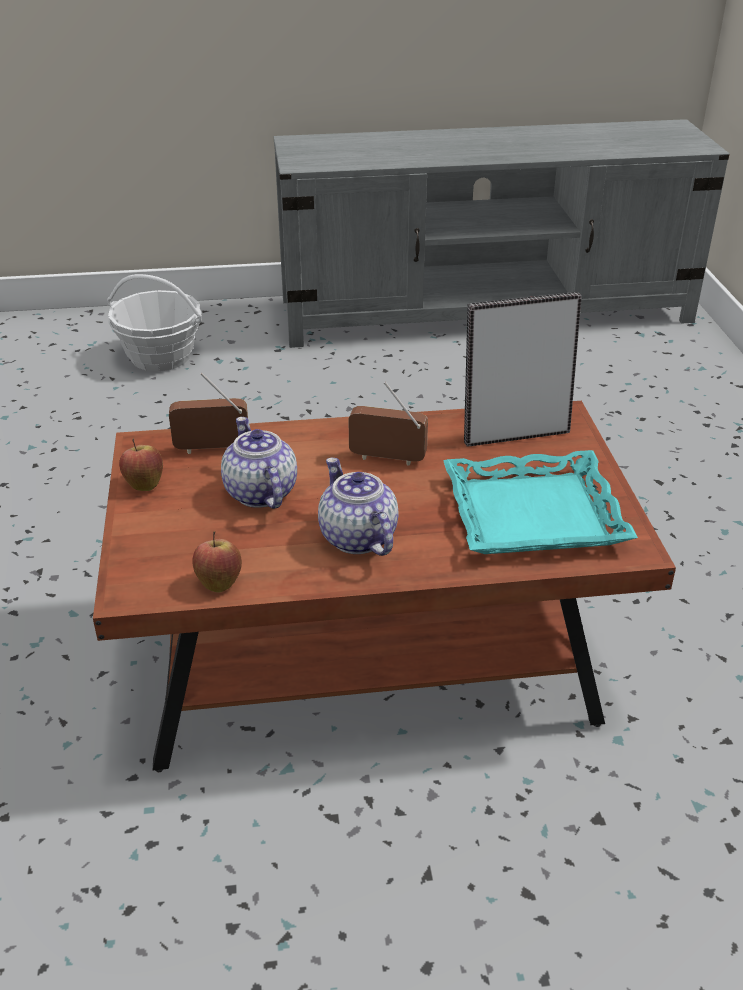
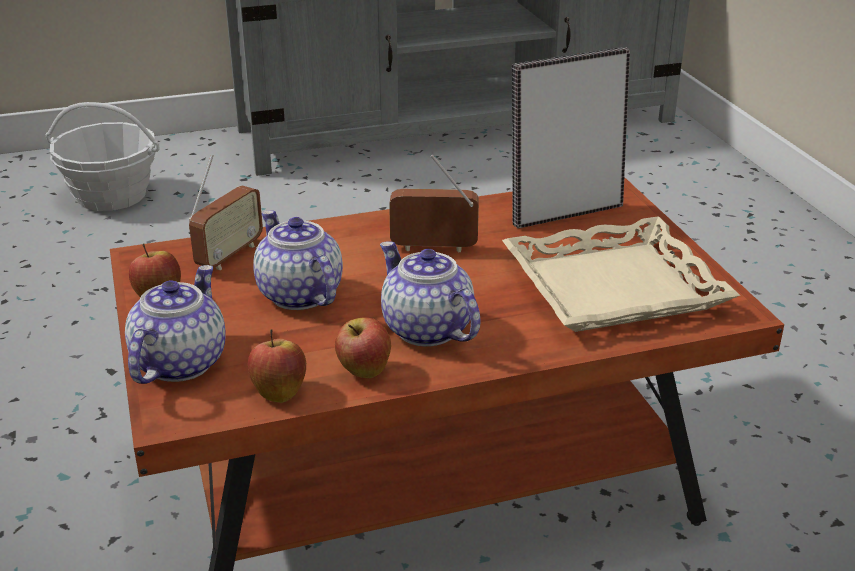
camera: 10 degrees left, 5 degrees down
(146, 545) = (179, 362): none -> teapot
(212, 449) = (229, 255): radio -> radio turned 135 degrees clockwise
(293, 571) = (364, 371): none -> apple
(533, 515) = (614, 288): turquoise tray -> beige tray

